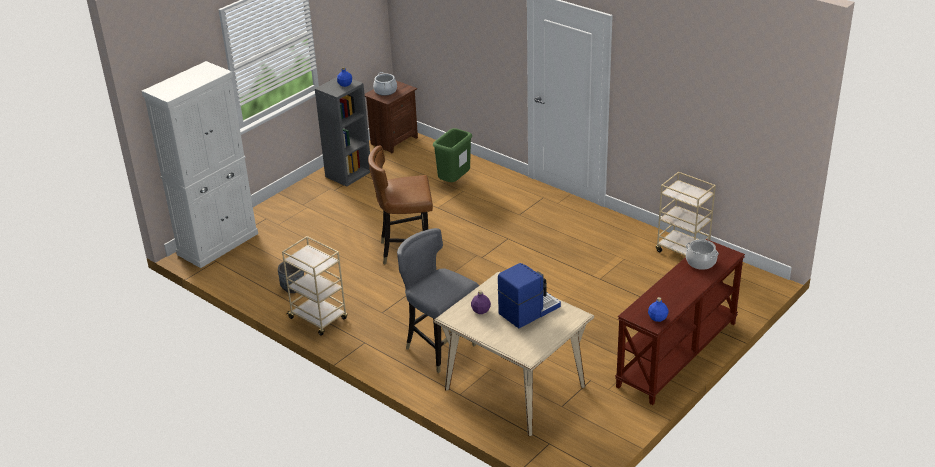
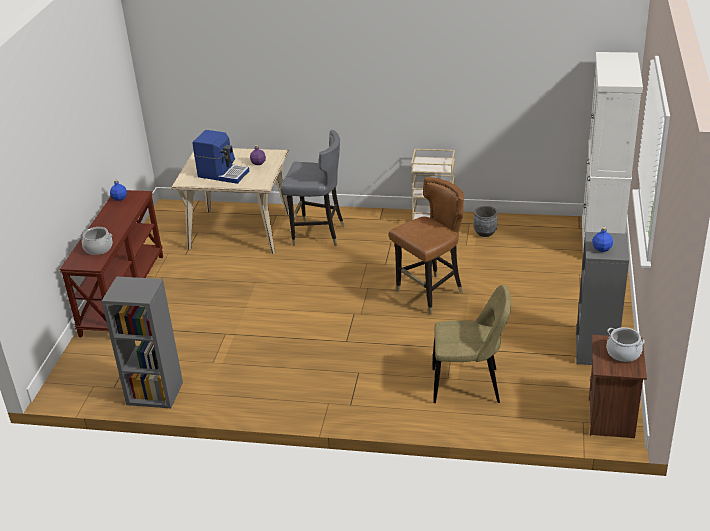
camera: 150 degrees right, 0 degrees up
(454, 182) = (469, 386): green trash can -> beige chair
(528, 310) = (223, 174): coffee machine -> coffee machine turned 90 degrees counterclockwise
(683, 251) = (154, 394): beige cart -> grey bookcase

